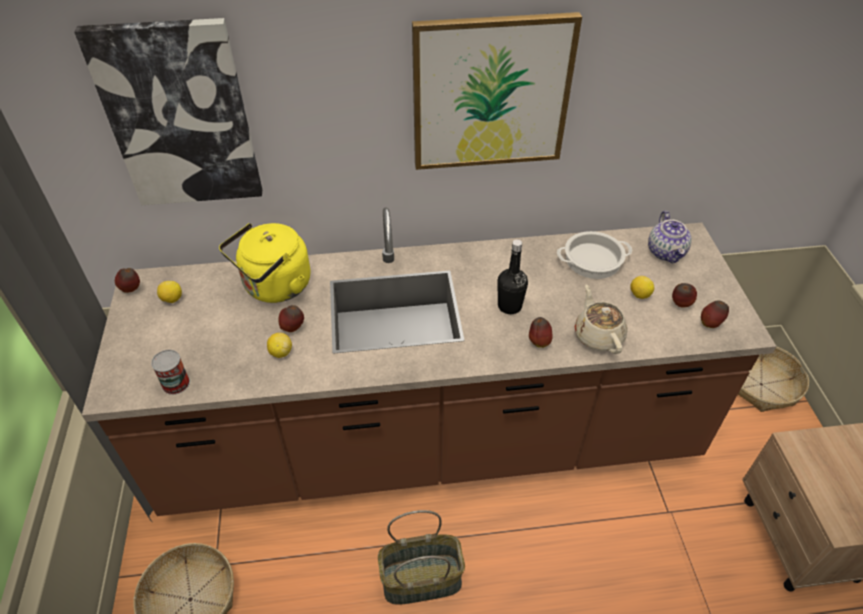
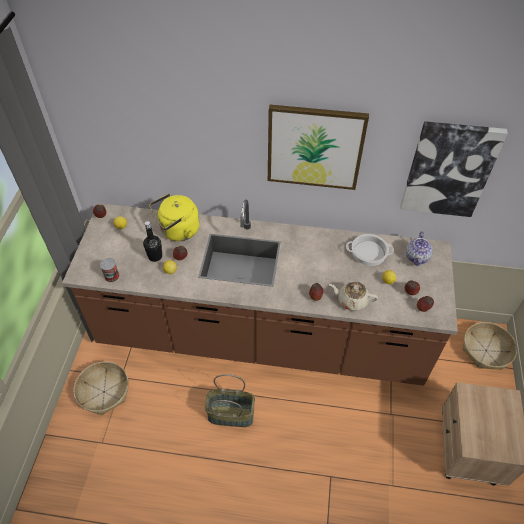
camera: 15 degrees right, 5 degrees up
(180, 116) = (138, 131): picture -> picture (449, 169)
(509, 306) = (307, 271): black bottle -> black bottle (155, 256)
(598, 335) = (351, 300): beige teapot -> beige teapot turned 75 degrees counterclockwise

